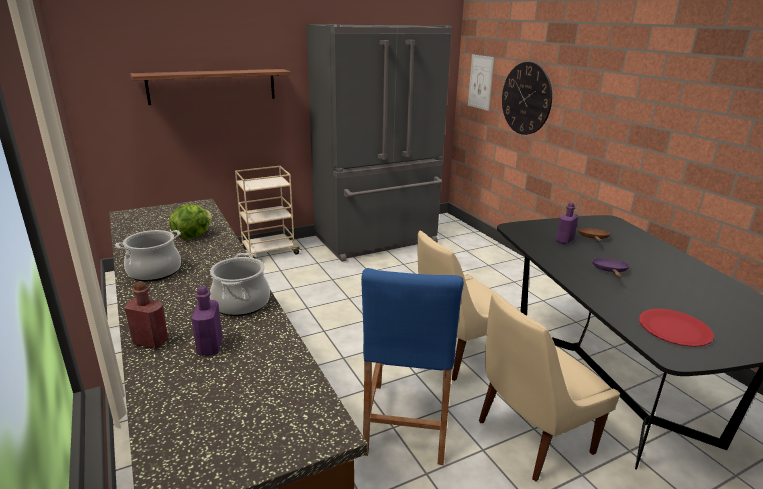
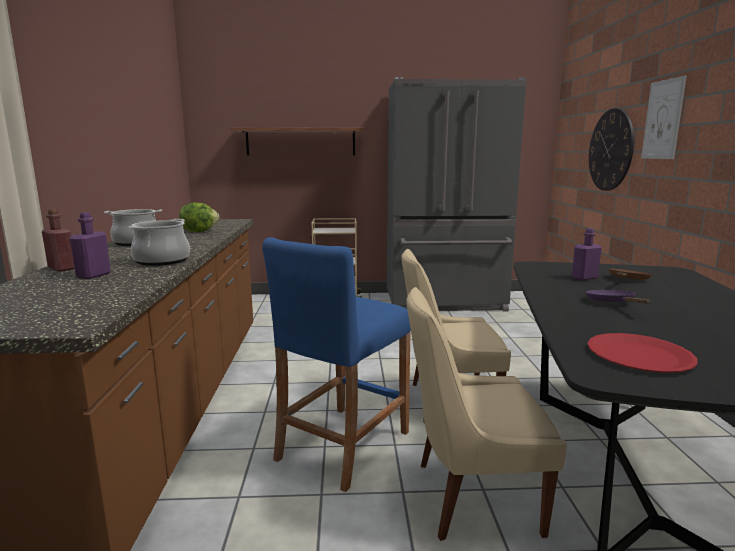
camera: 25 degrees right, 10 degrees down
(480, 82) = (572, 143): picture -> picture (663, 119)
(610, 271) = (612, 303): purple frying pan -> purple frying pan turned 45 degrees counterclockwise

